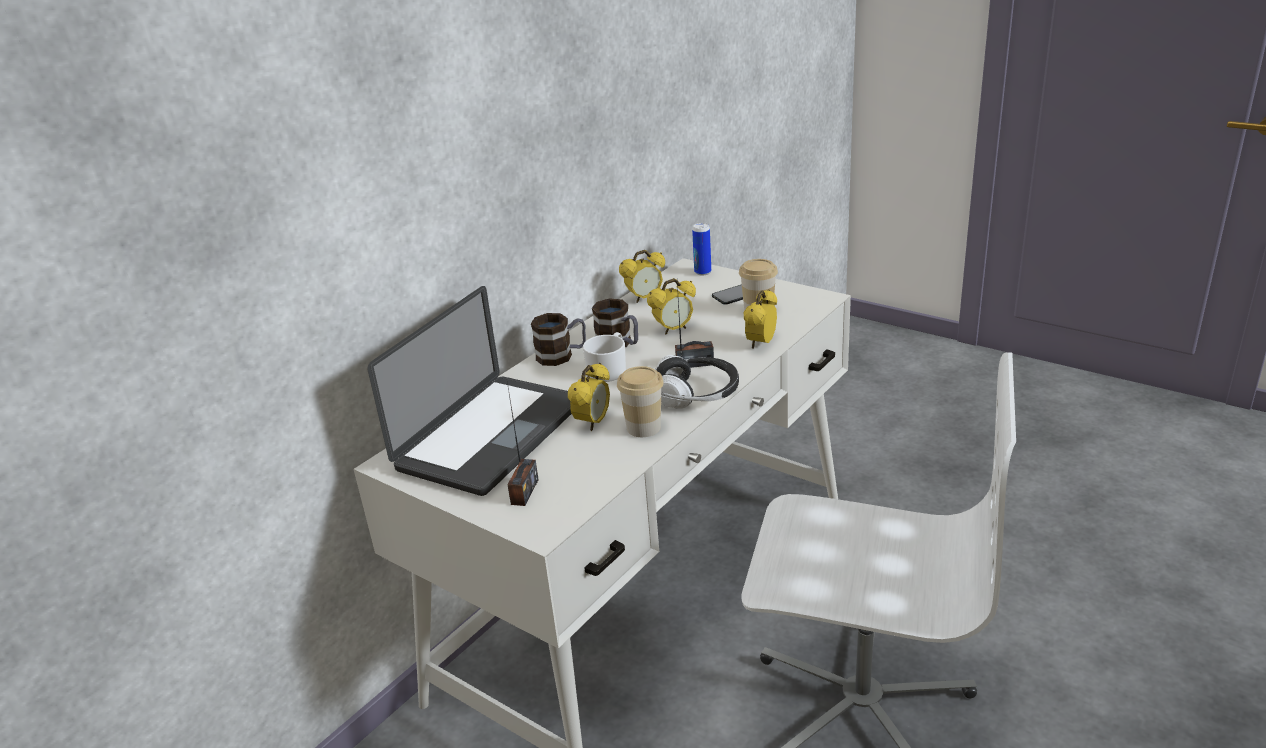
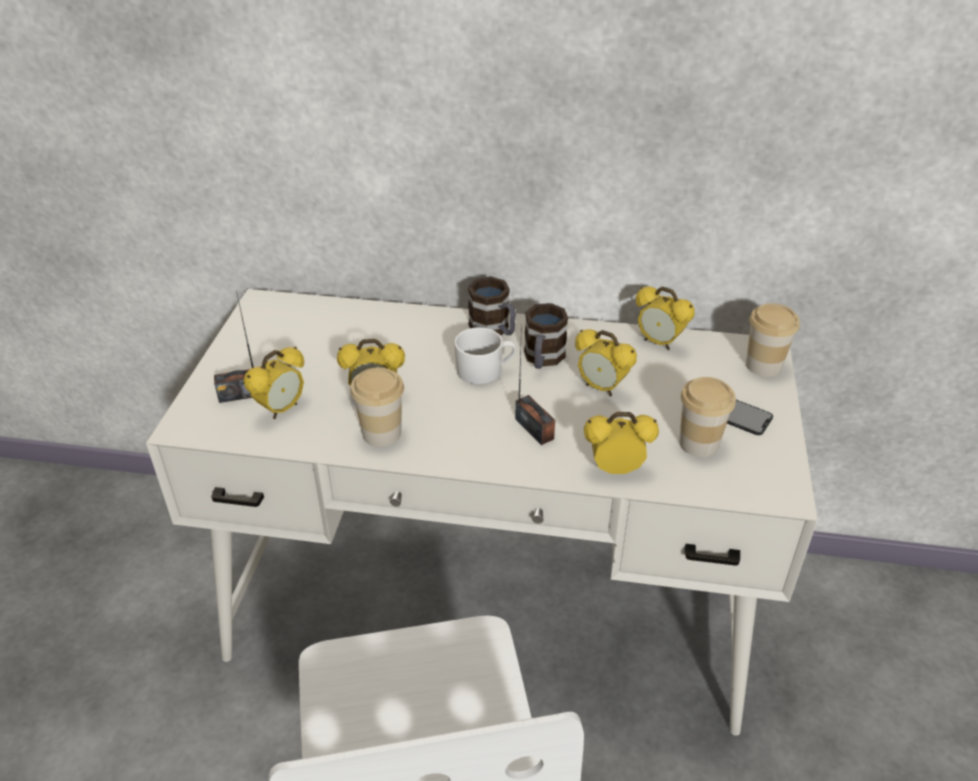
camera: 60 degrees right, 10 degrees up
(491, 436) = (325, 341): laptop -> none
(567, 472) = (281, 409): none -> alarm clock
(697, 394) = (468, 452): headphones -> none
(702, 272) = (763, 365): can -> cup

